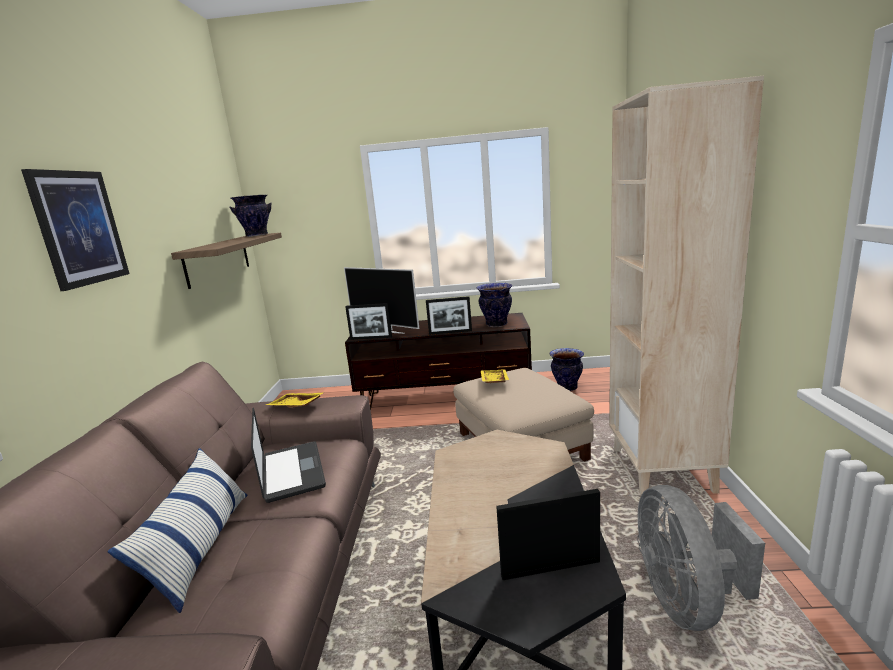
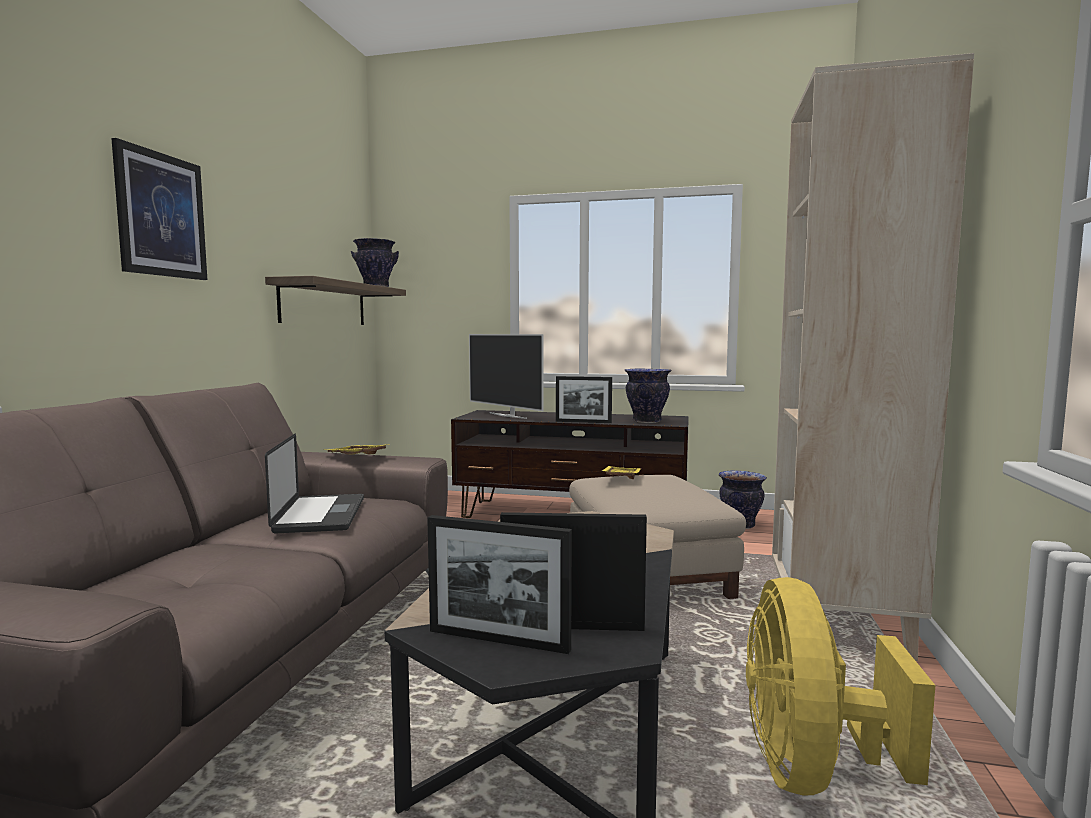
camera: 10 degrees right, 10 degrees down
(200, 547) = (175, 556): pillow -> none
(371, 338) = (484, 418): picture frame -> picture frame (498, 640)
(686, 600) = (811, 769): grey fan -> yellow fan

